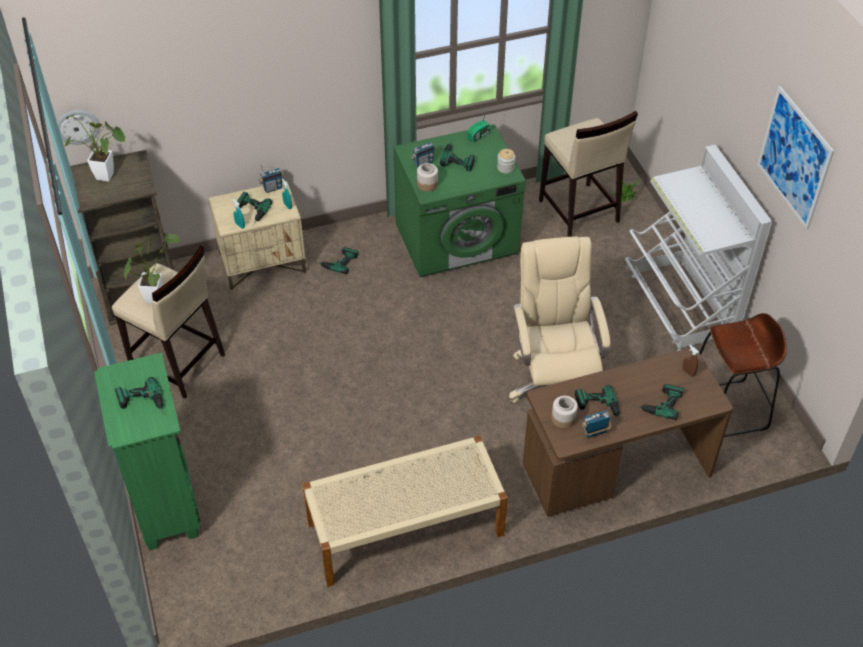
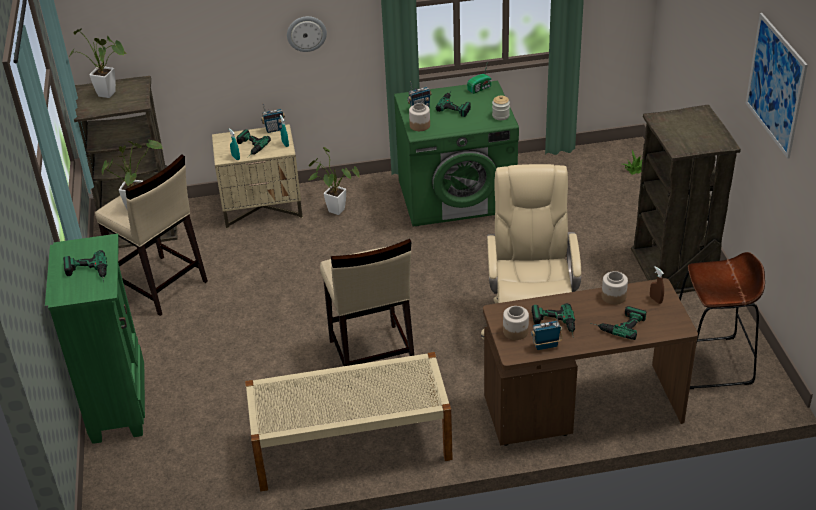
camera: 10 degrees right, 10 degrees down
(77, 126) = (86, 46): wall clock -> wall clock (306, 33)
(336, 261) = (333, 209): power drill -> potted plant
(578, 212) = (585, 181): beige stool -> beige stool (371, 357)
(648, 372) = (613, 297): none -> jar
(678, 307) = (674, 268): white shoe rack -> brown bookcase

